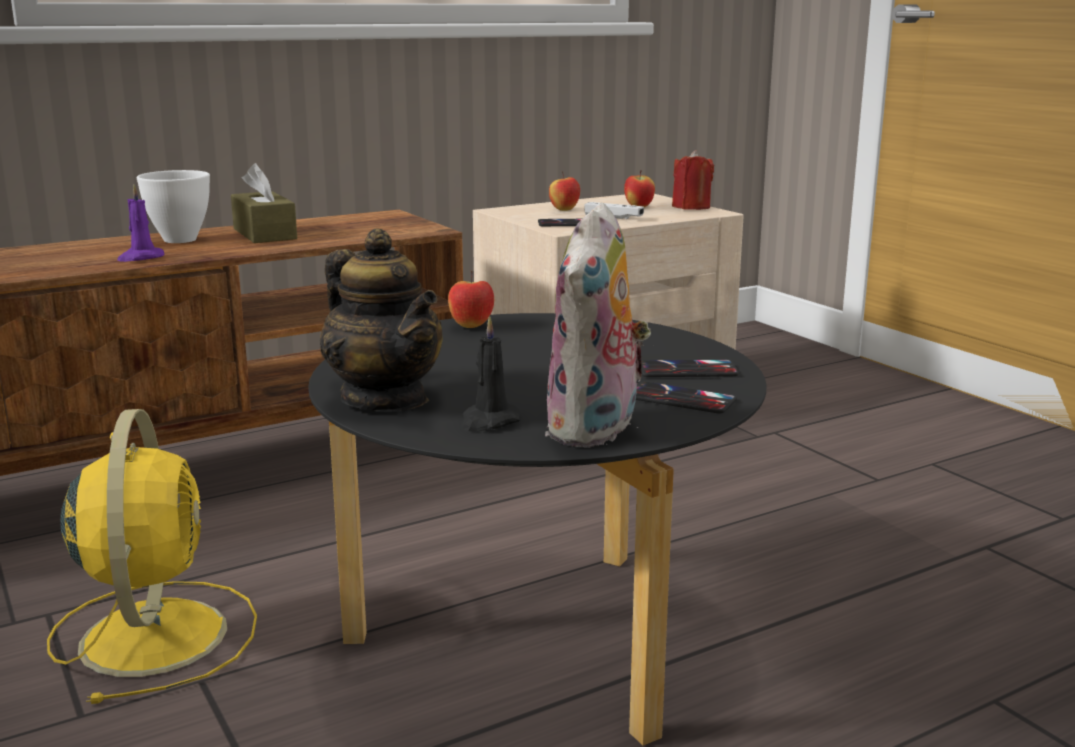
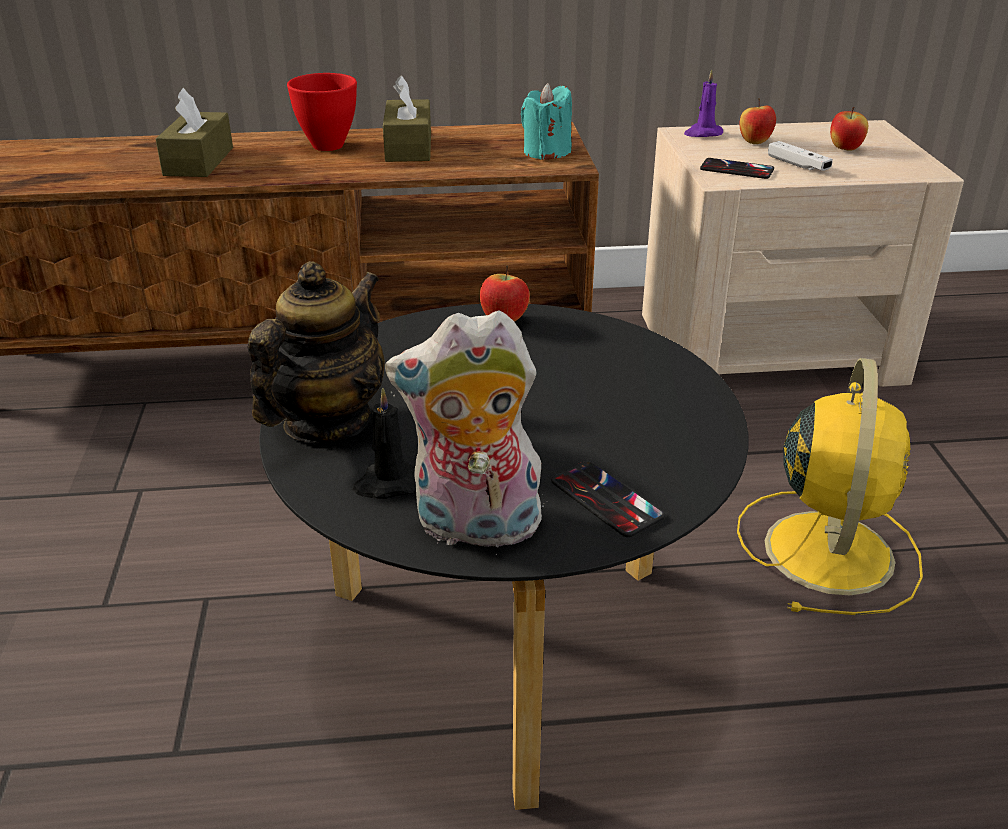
camera: 25 degrees right, 15 degrees up
(50, 260) = (199, 161): none -> brown tissue box
(140, 258) = (271, 170): purple candle -> purple candle (702, 133)
(155, 633) = (202, 536): yellow fan -> yellow fan (828, 548)
(178, 240) = (326, 146): white bowl -> red bowl
(385, 399) = (326, 422): teapot -> teapot turned 135 degrees counterclockwise
(400, 225) = (546, 152): none -> turquoise candle
(596, 430) = (474, 529): plush toy -> plush toy turned 45 degrees clockwise
(687, 370) = (658, 450): phone -> none
(691, 207) = (909, 158): red candle -> none

